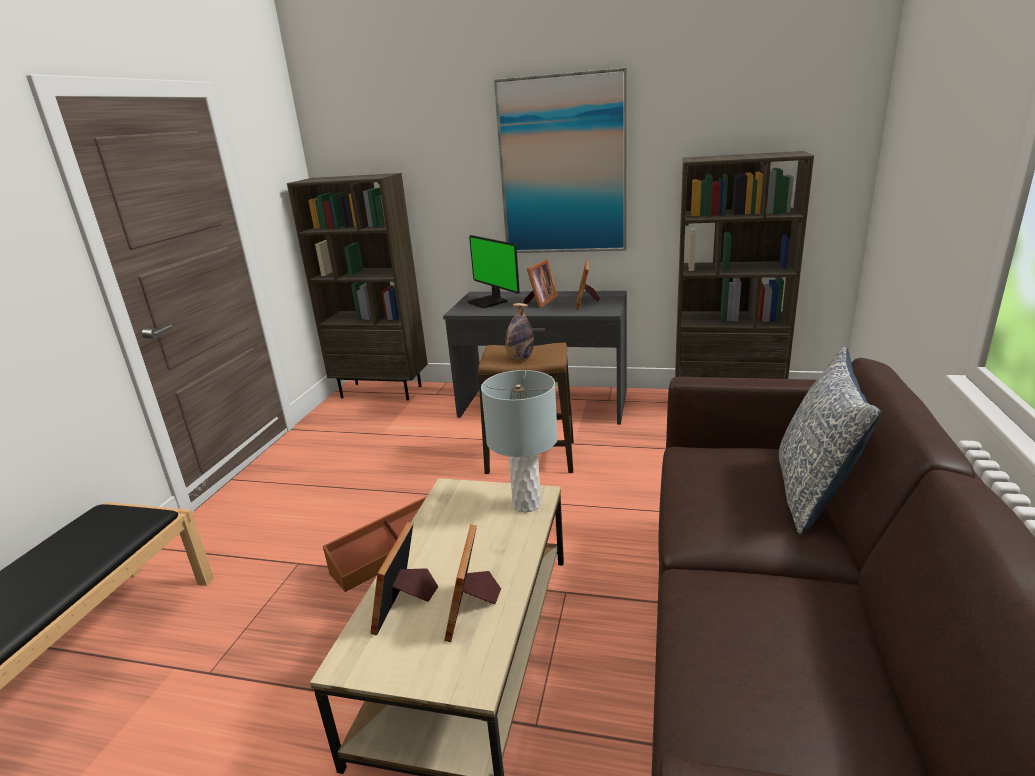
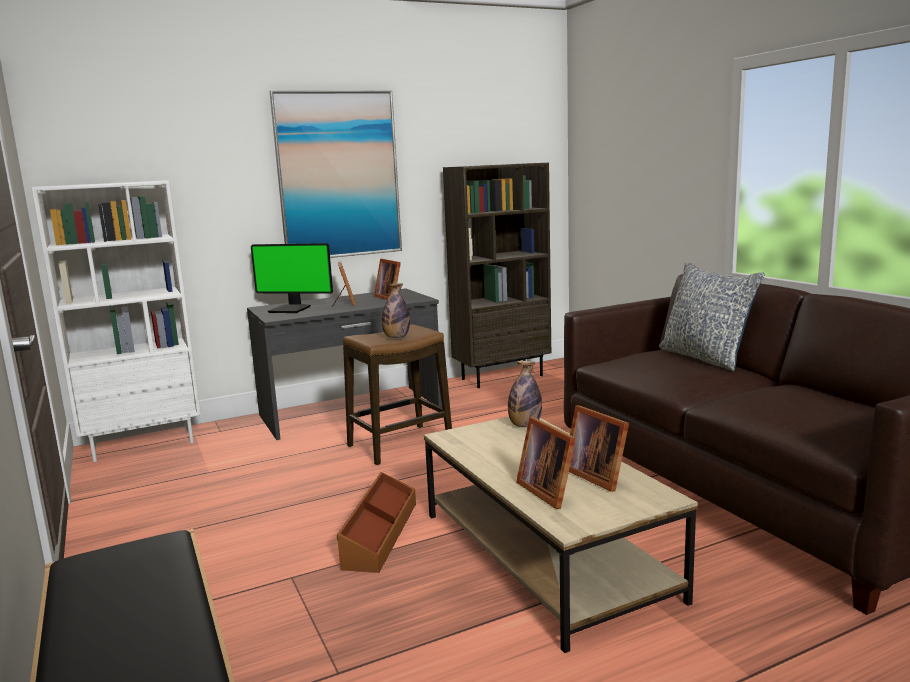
camera: 40 degrees left, 10 degrees down
(382, 391) = (144, 444): brown bookcase -> white bookcase
(526, 504) = (525, 425): grey table lamp -> bottle

